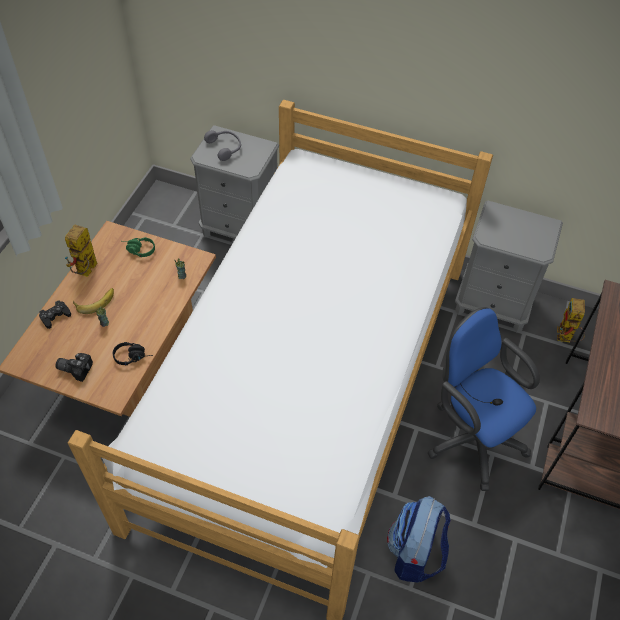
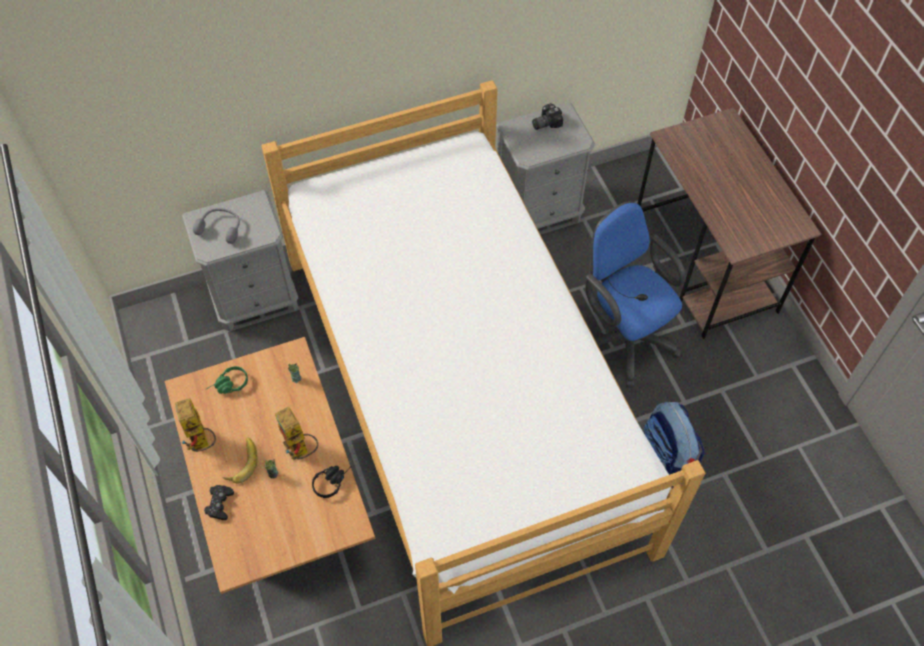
camera: 40 degrees left, 5 degrees up
(75, 368) = (292, 532): camera -> camera (545, 122)
(471, 437) = (622, 336): blue office chair -> blue office chair turned 45 degrees clockwise
(565, 338) = (617, 201): toy robot -> toy robot (300, 450)

